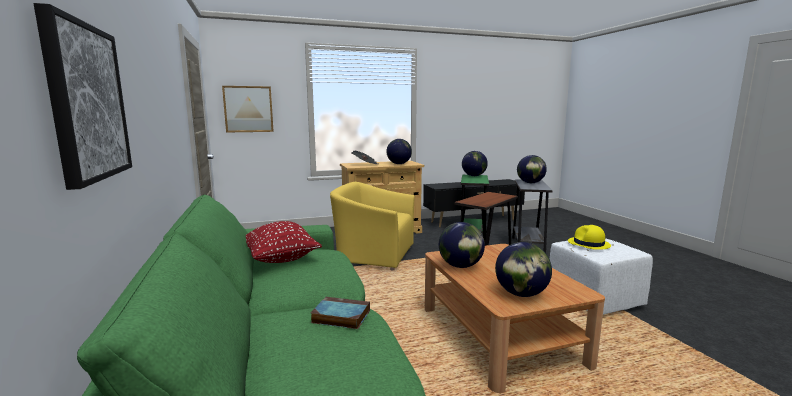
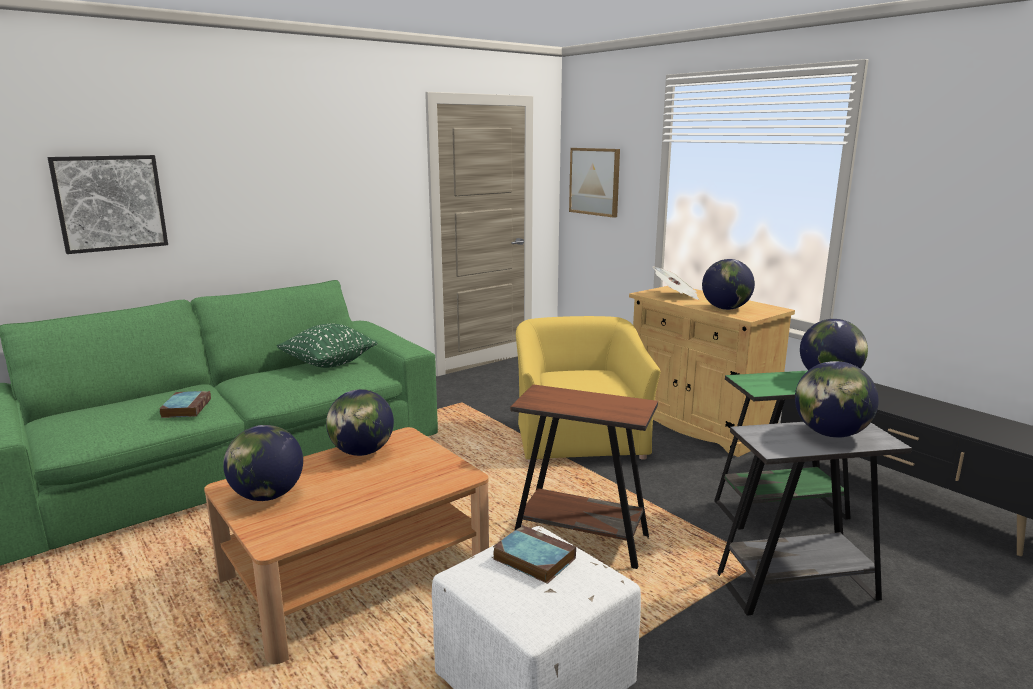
camera: 70 degrees right, 5 degrees up
(280, 259) = (329, 363): red pillow -> green pillow
(588, 244) = (532, 558): yellow hat -> book

